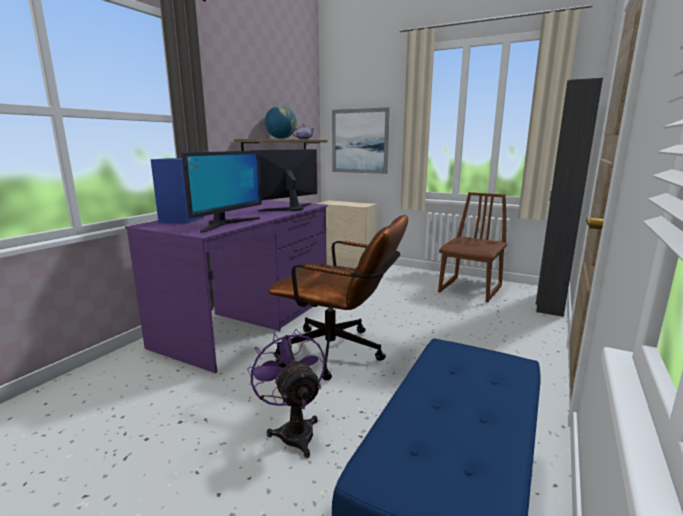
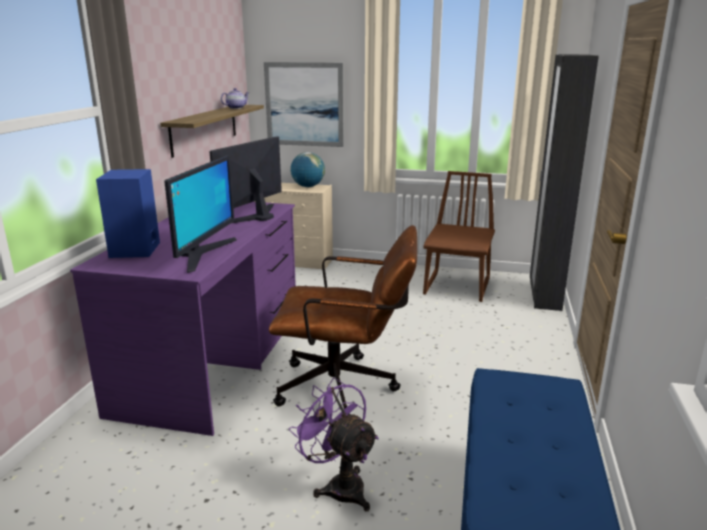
camera: 15 degrees left, 5 degrees up
(281, 139) = (214, 114): globe -> globe (308, 186)

